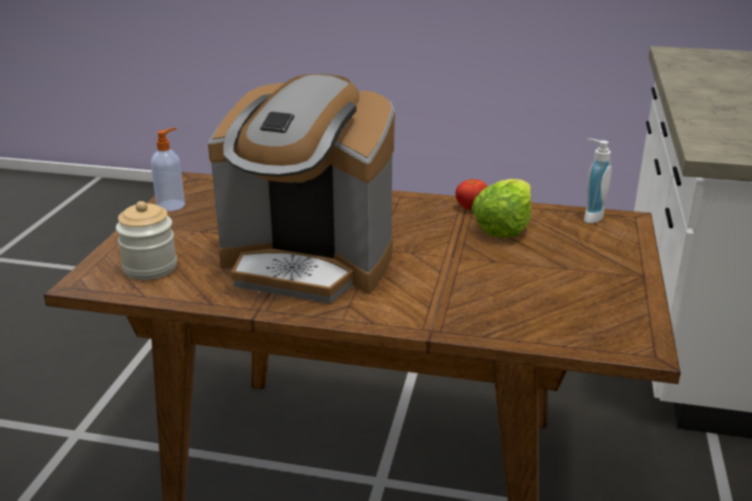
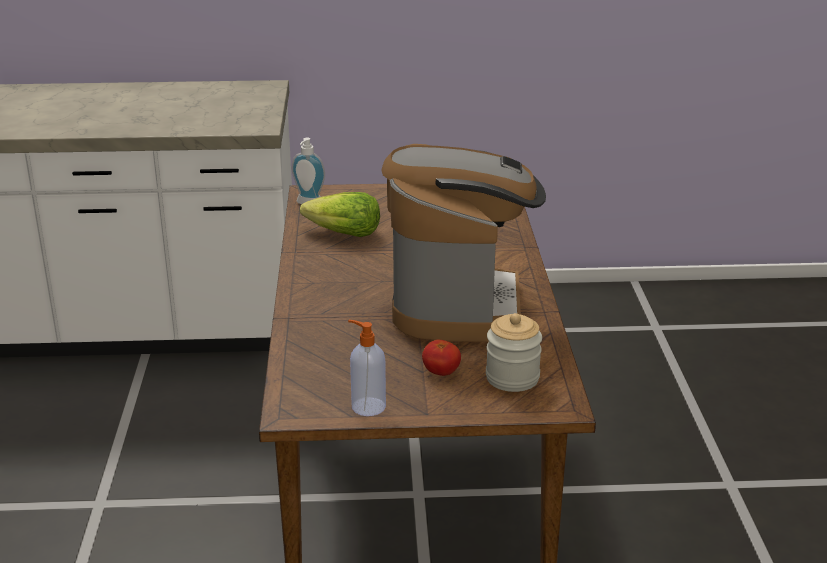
camera: 105 degrees left, 0 degrees up
(471, 208) = (308, 249): tomato -> tomato (441, 372)

